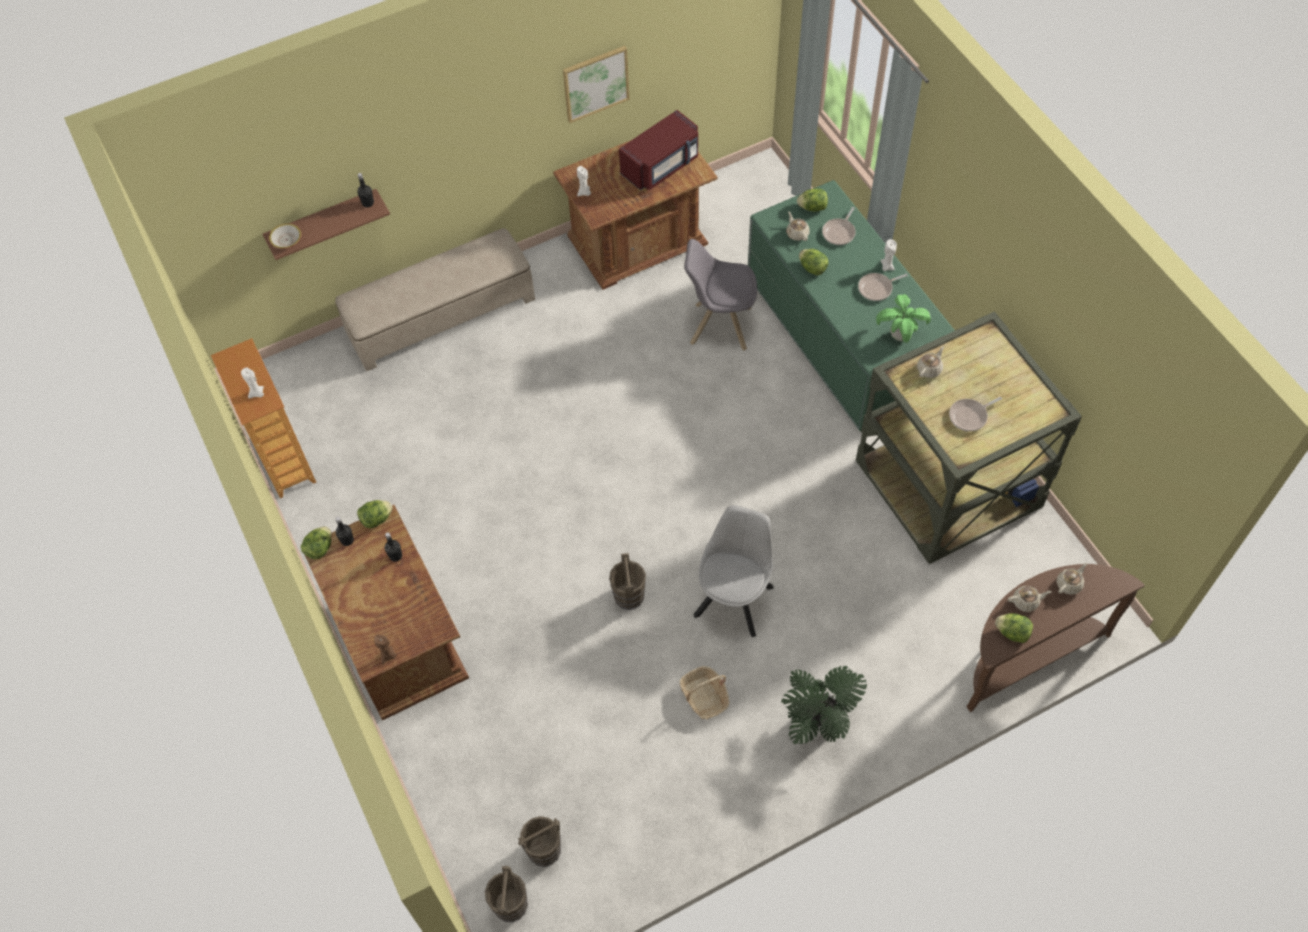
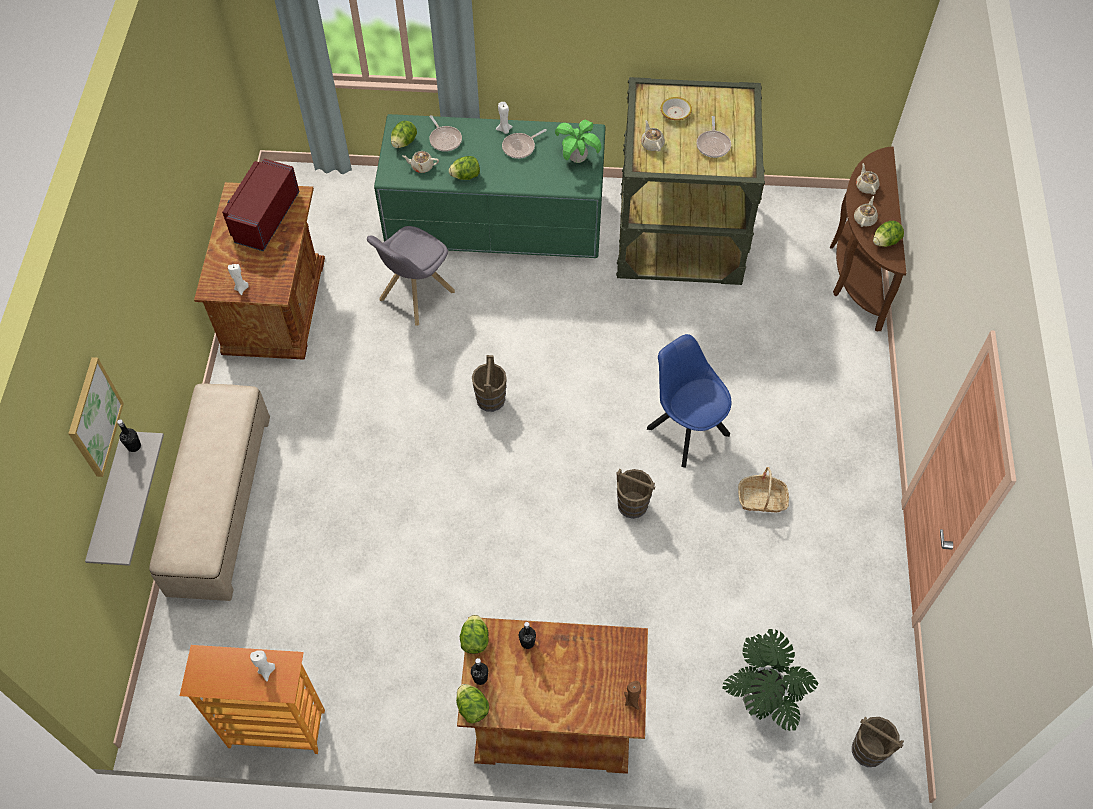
camera: 60 degrees left, 0 degrees up
(286, 240) = (115, 541): bowl -> bowl (675, 112)
(323, 221) = (109, 503): brown shelf -> grey shelf
(543, 850) = (832, 697): brown bucket -> brown bucket (490, 399)
(595, 83) = (178, 187): picture -> picture (94, 417)
(661, 166) = (264, 218): red microwave -> red microwave turned 150 degrees counterclockwise
(734, 599) = (686, 429): grey chair -> blue chair
(818, 722) = (831, 433): potted plant -> potted plant (761, 698)
(877, 288) = (520, 147): frying pan -> frying pan turned 45 degrees clockwise

